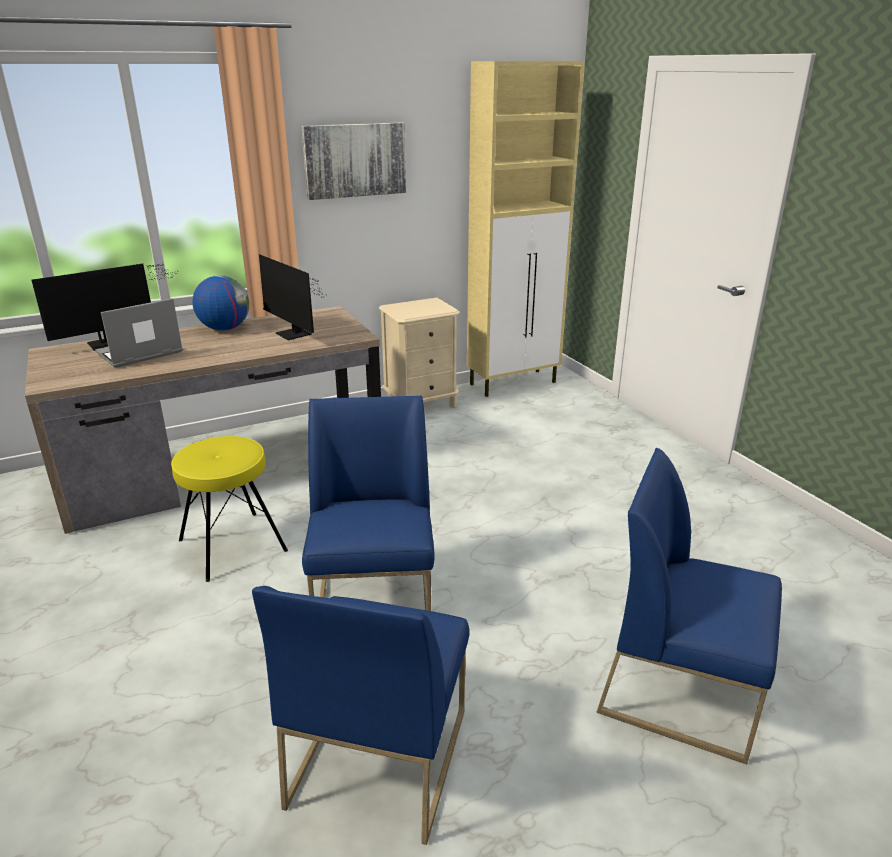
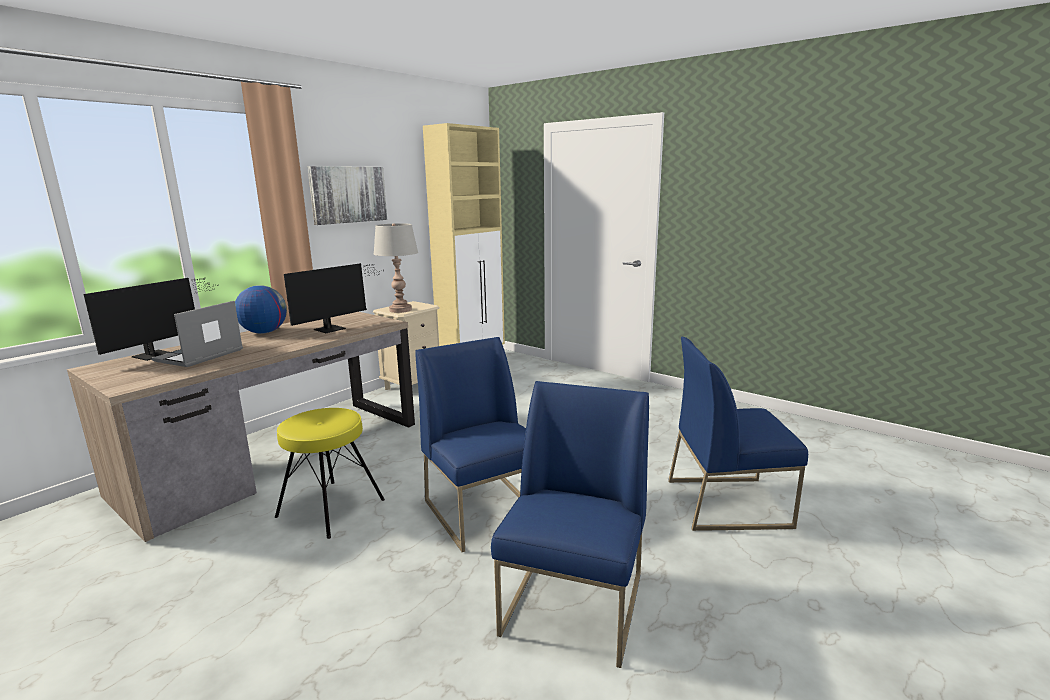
camera: 25 degrees left, 10 degrees down
(294, 335) = (334, 328): monitor -> monitor turned 75 degrees counterclockwise
(378, 755) = (574, 605): blue chair -> blue chair turned 150 degrees counterclockwise
(407, 311) = (400, 310): none -> grey table lamp

